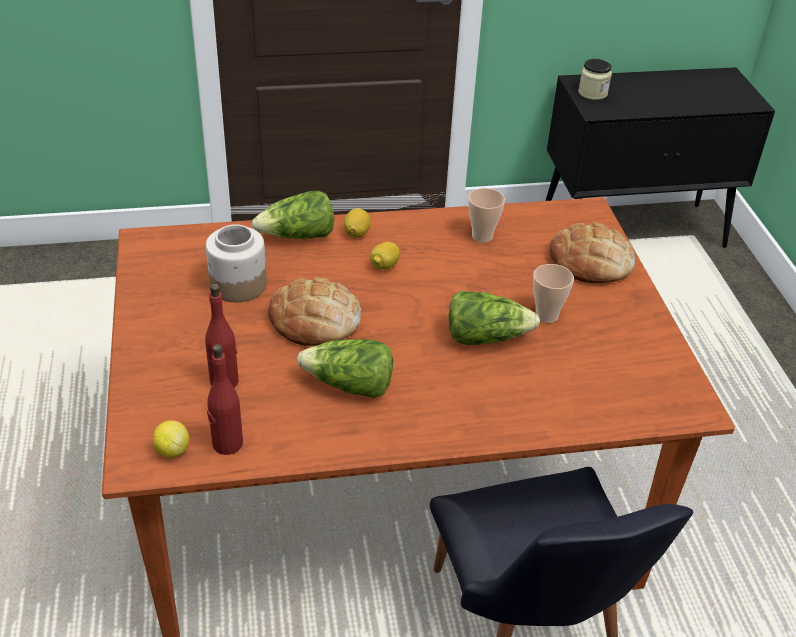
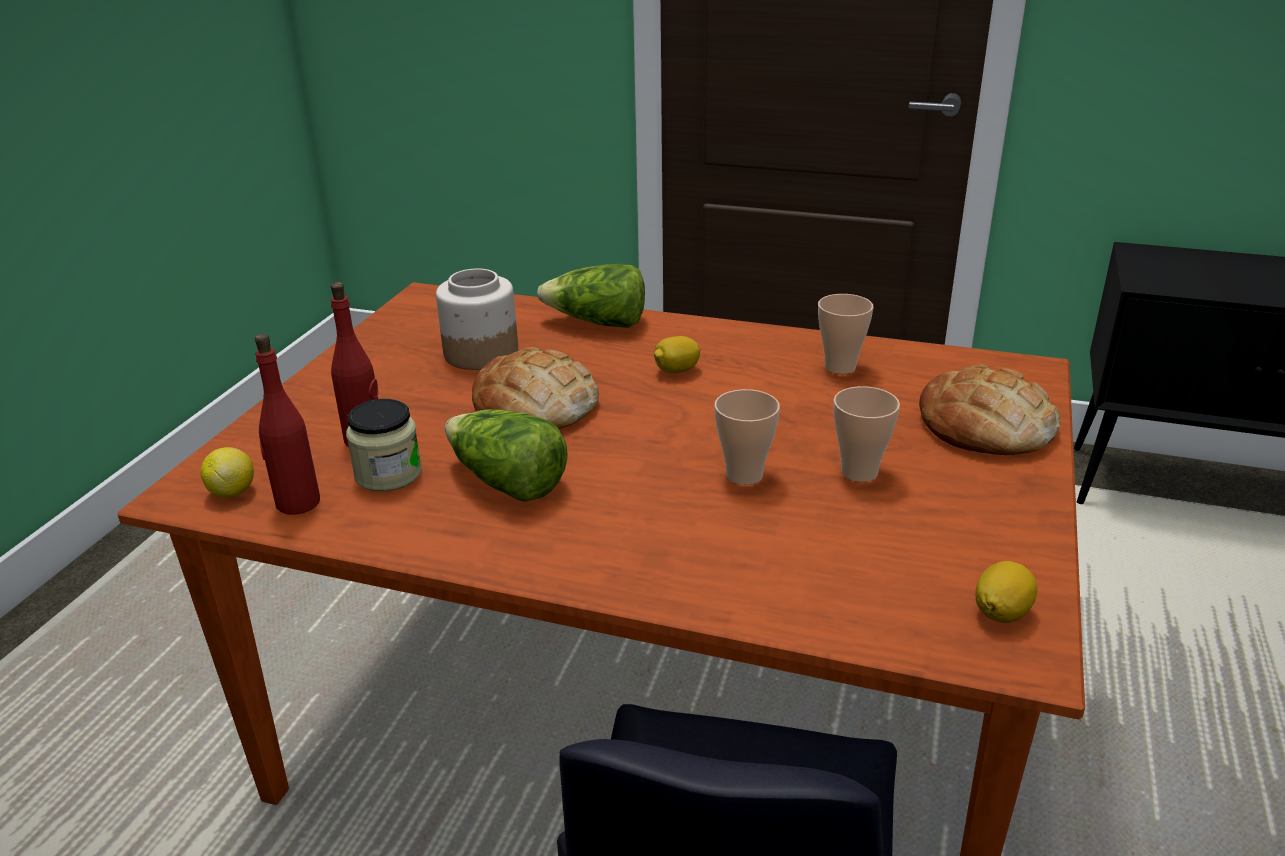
camera: 30 degrees right, 10 degrees down
(357, 233) = (673, 333): lemon -> lemon (1001, 612)
(486, 337) = (744, 475): lettuce -> cup
(592, 93) = (1154, 265): jar -> jar (388, 474)

